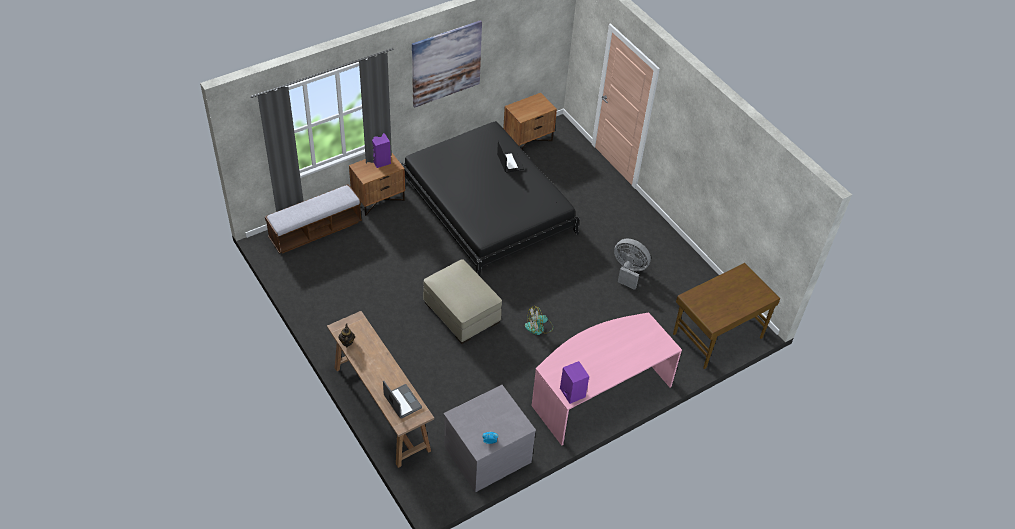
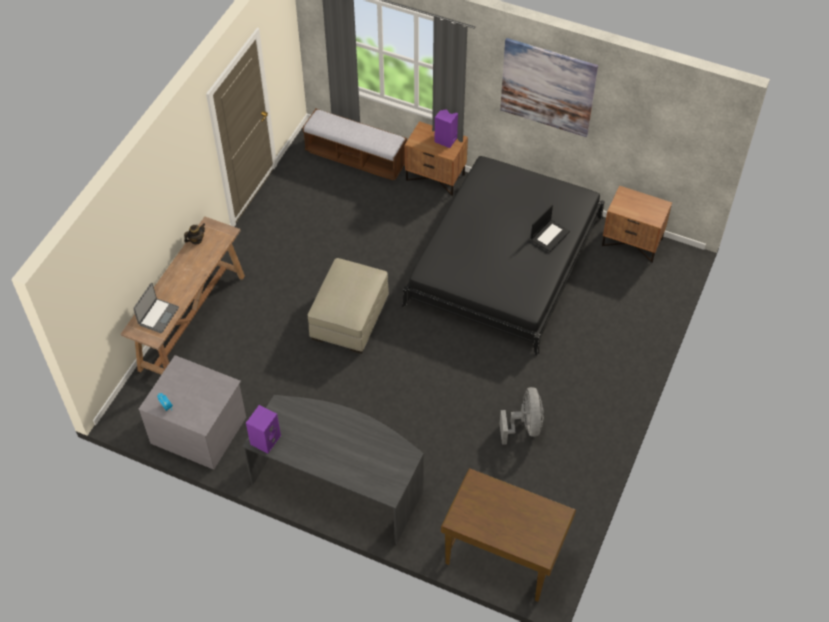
camera: 60 degrees right, 5 degrees up
(539, 327) = (382, 388): fan -> none
(599, 393) = (339, 483): pink desk -> grey desk

